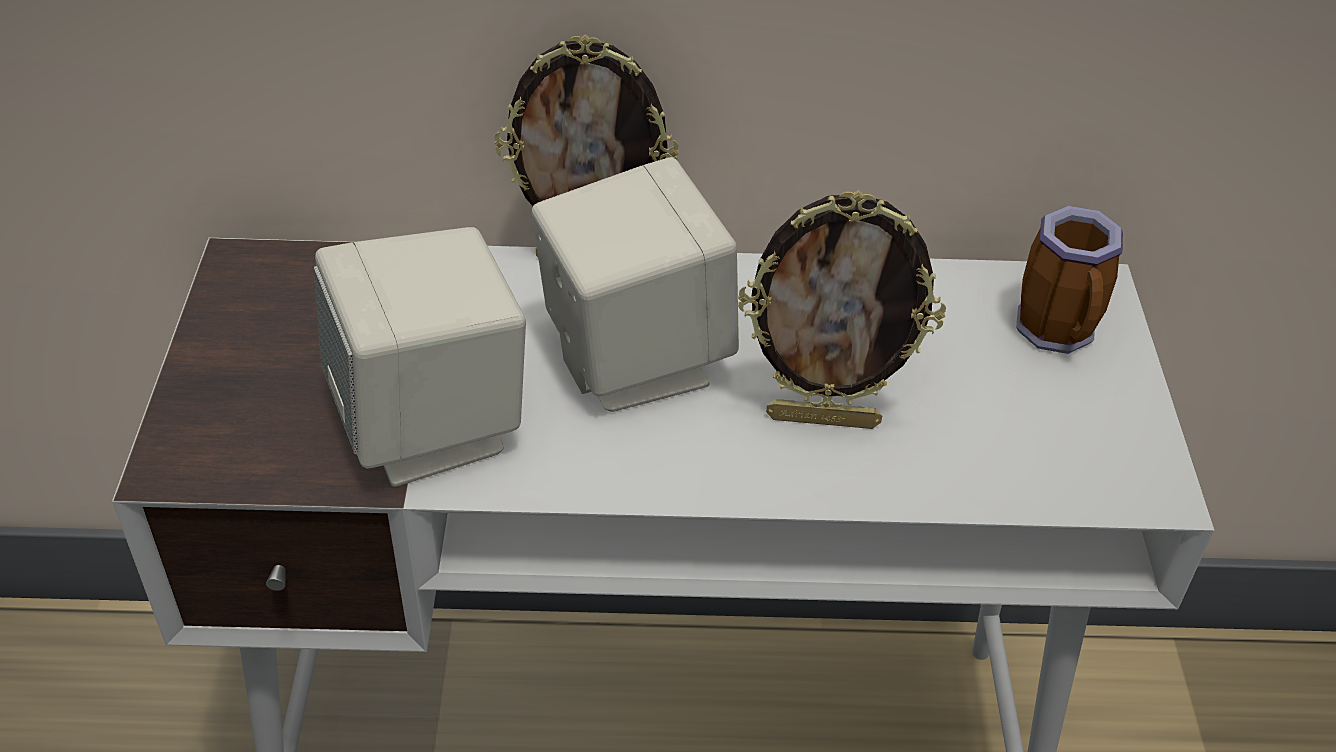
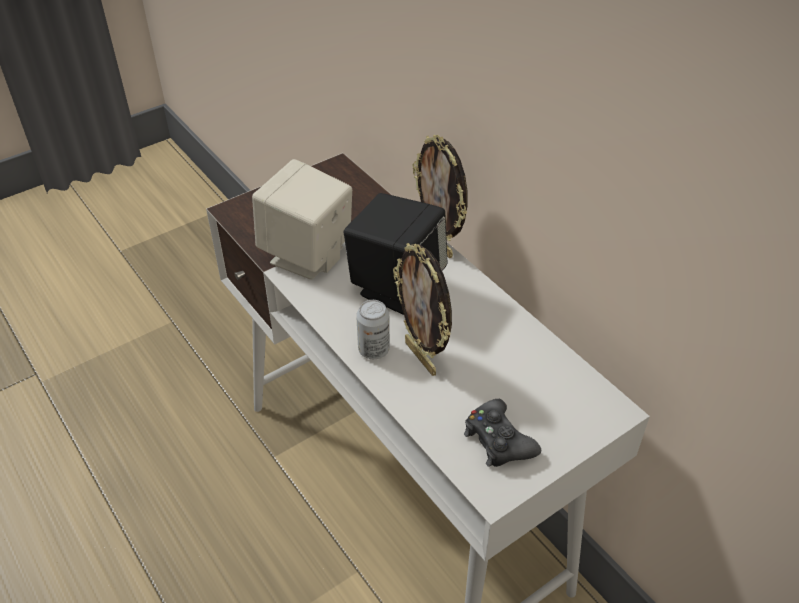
camera: 55 degrees right, 0 degrees up
(633, 359) = (396, 286): beige speaker -> black speaker
(753, 465) = (373, 350): none -> can
(1060, 333) = (565, 411): mug -> none
(1063, 431) = (498, 440): none -> black game controller

